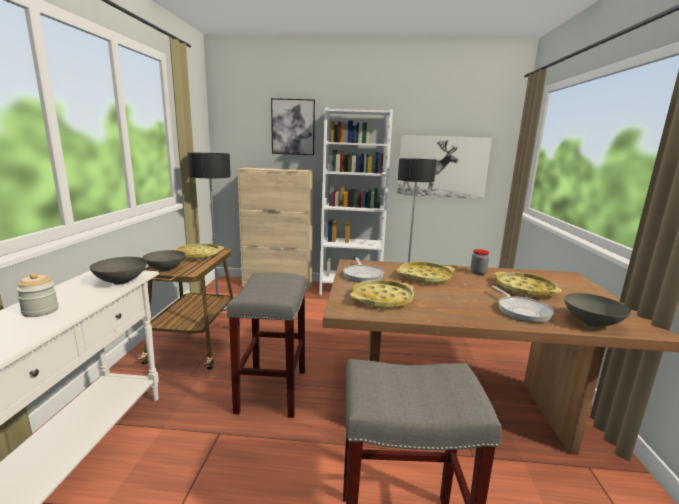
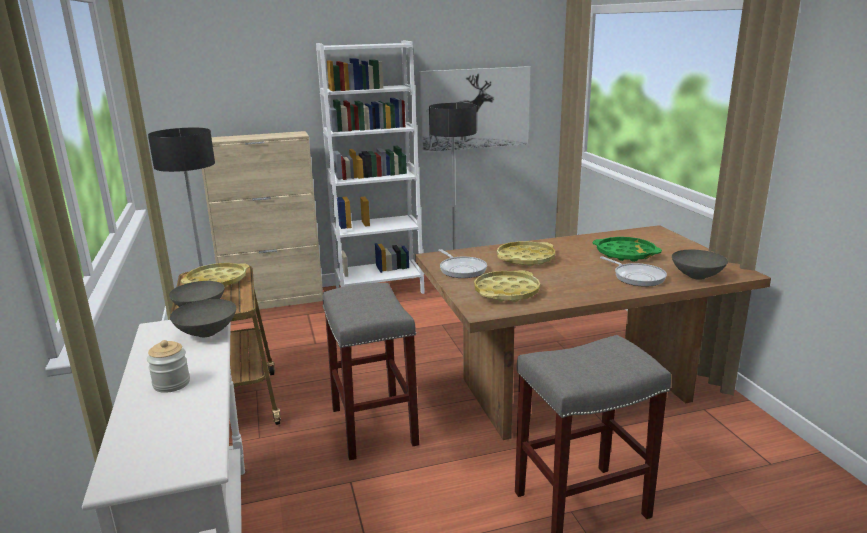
camera: 20 degrees left, 5 degrees up
(293, 127) = (267, 71): picture -> none
(478, 273) = (572, 243): jar -> none
(524, 289) = (625, 254): yellow tray -> green tray

